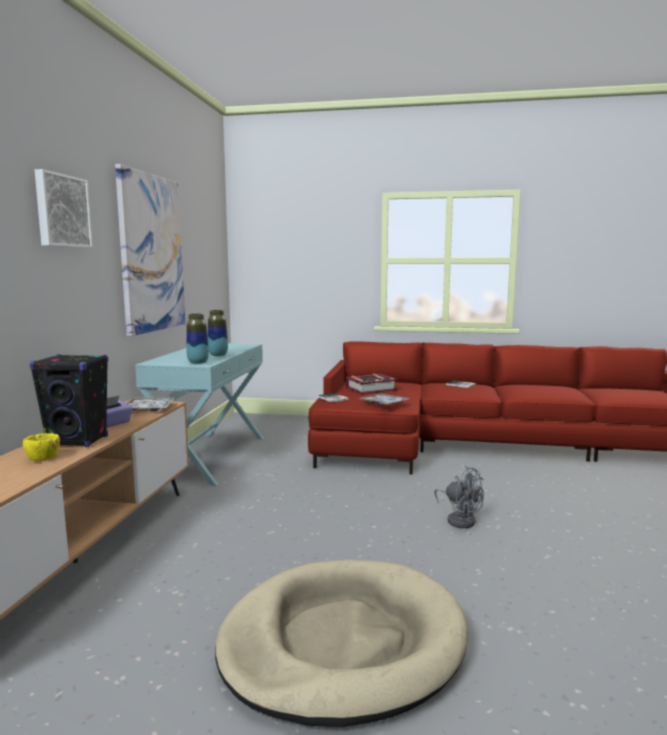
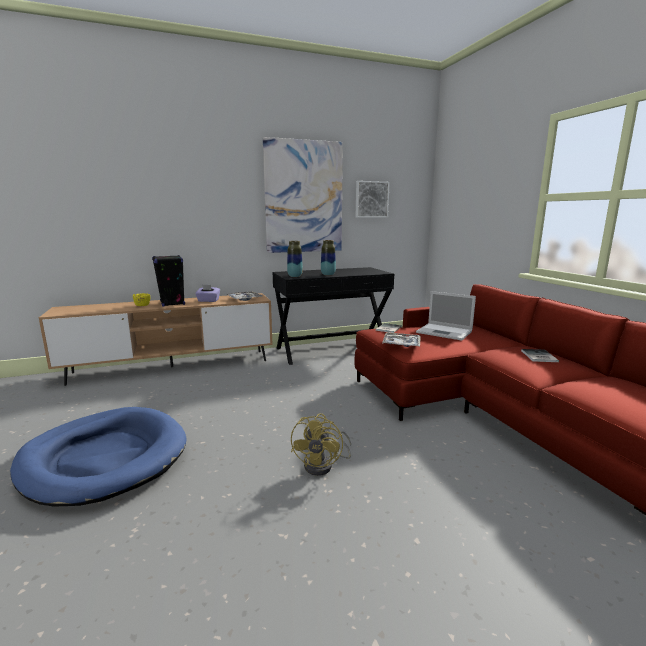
camera: 60 degrees right, 5 degrees up
(61, 211) = (205, 173): picture -> picture (371, 199)
(209, 457) = (332, 349): turquoise console table -> black console table
(342, 643) = (105, 458): beige dog bed -> blue dog bed
(371, 389) = (445, 332): book -> laptop
(459, 519) = (324, 465): grey fan -> yellow fan

